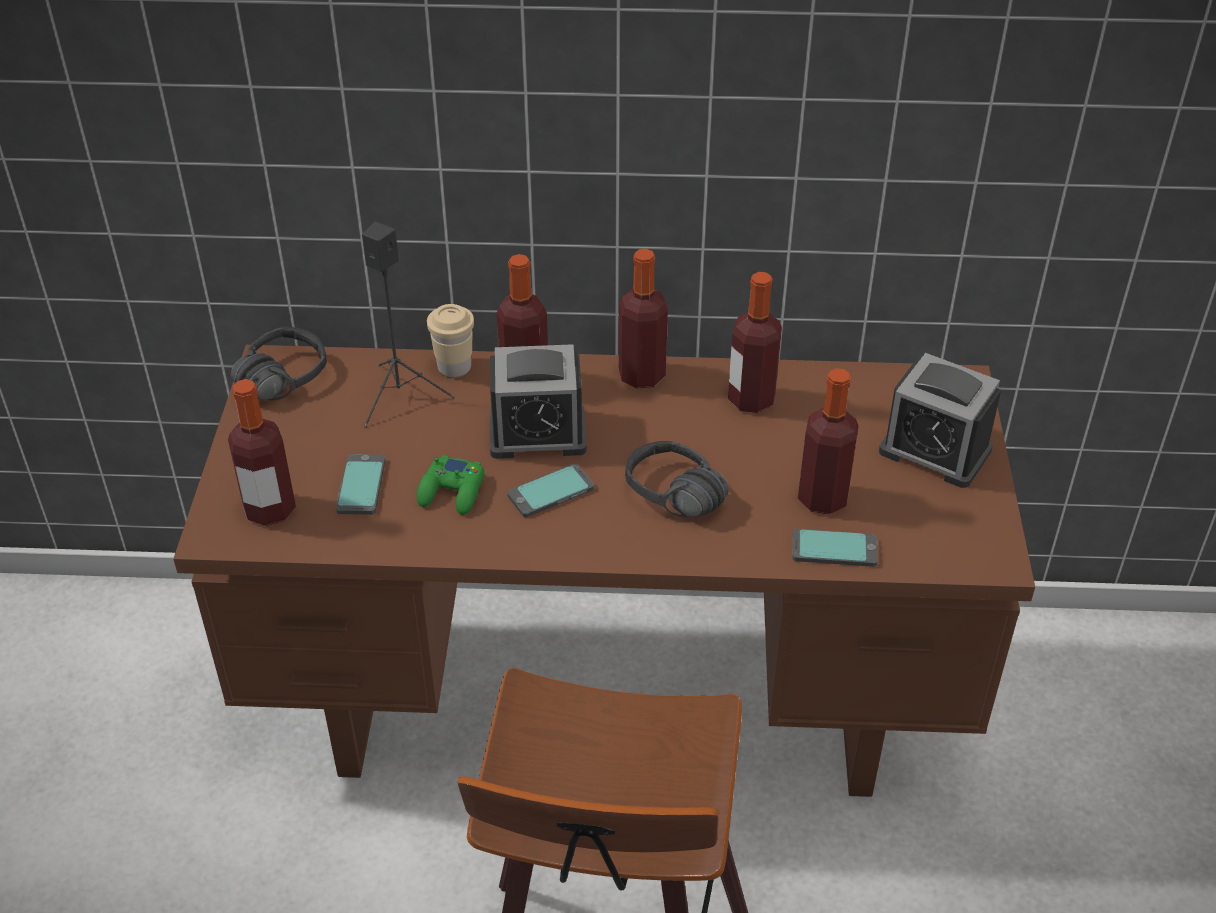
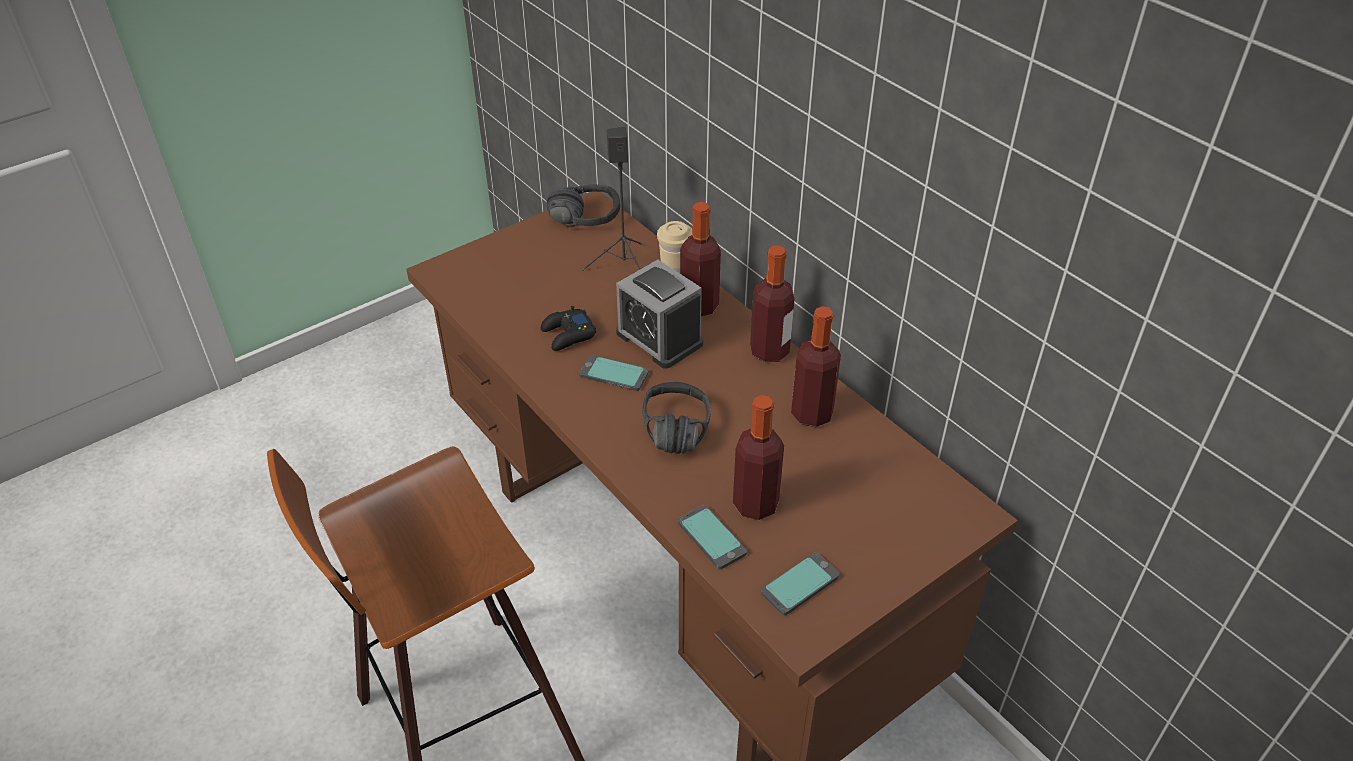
camera: 50 degrees right, 0 degrees up
(270, 509) = (477, 277): bottle -> none
(361, 486) = (533, 297): phone -> phone (799, 584)
(452, 492) = (568, 335): green game controller -> black game controller
(935, 451) = (878, 539): alarm clock -> none

